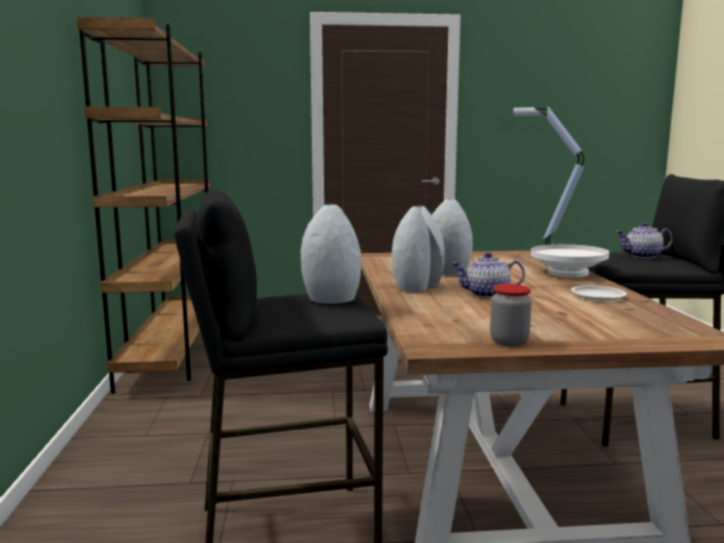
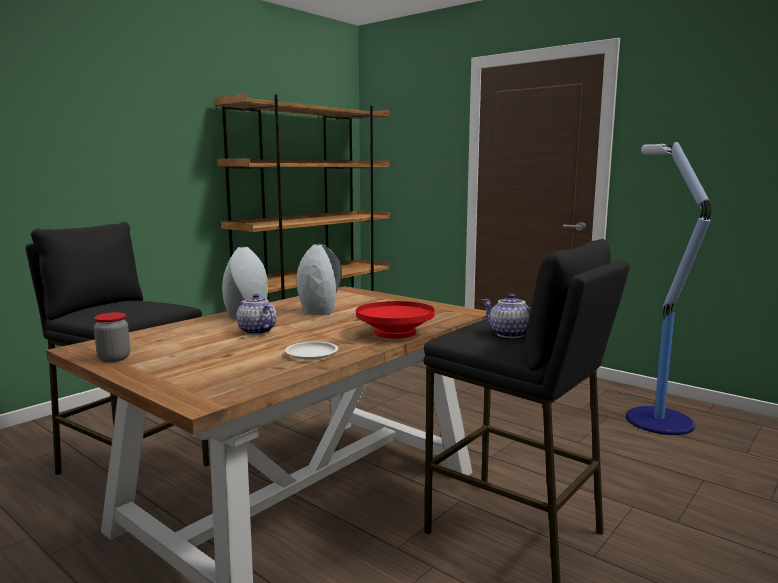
camera: 45 degrees right, 0 degrees up
(330, 299) = (147, 308): grey vase -> none
(567, 273) = (395, 333): white bowl -> red bowl

